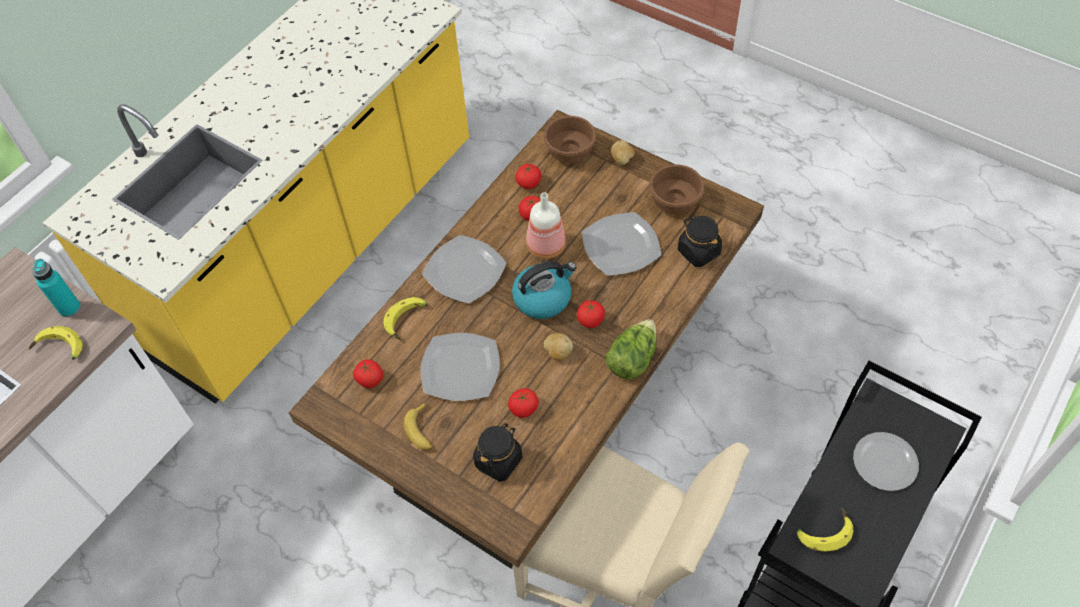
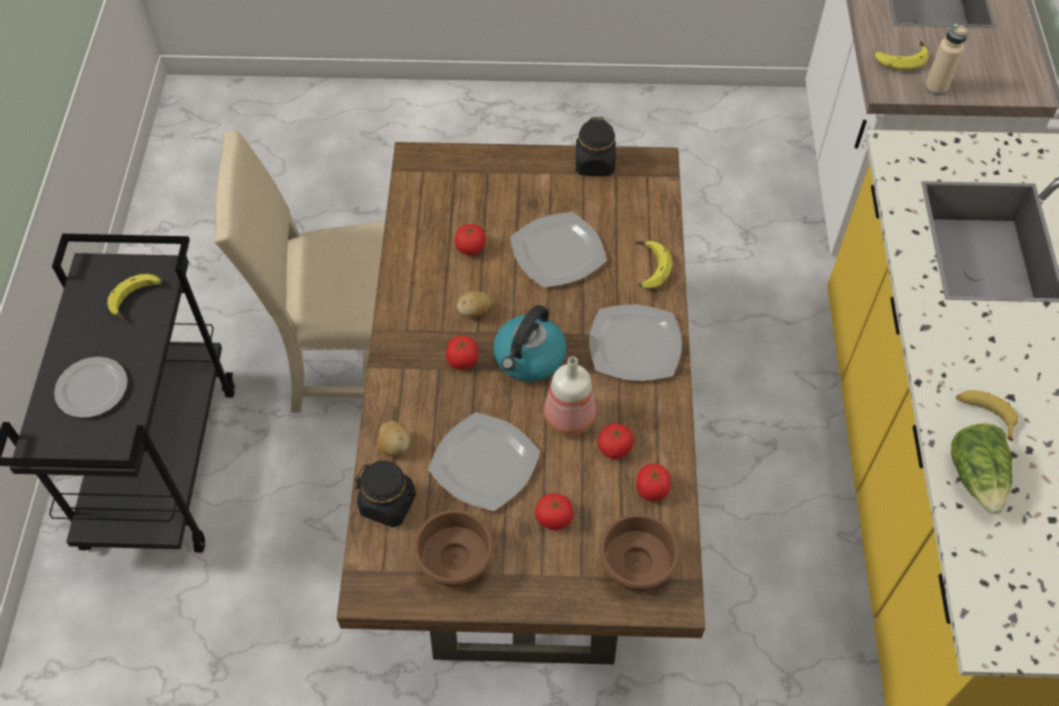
camera: 145 degrees right, 0 degrees up
(69, 308) = (936, 87): turquoise bottle -> beige bottle
(370, 379) = (632, 203): tomato -> tomato (554, 518)
(422, 431) = (548, 188): banana -> banana (985, 414)
(498, 460) = (462, 198): black jar -> black jar (595, 164)
(622, 160) = (561, 589): potato -> potato (394, 446)
(631, 358) = (394, 342): lettuce -> lettuce (977, 477)

